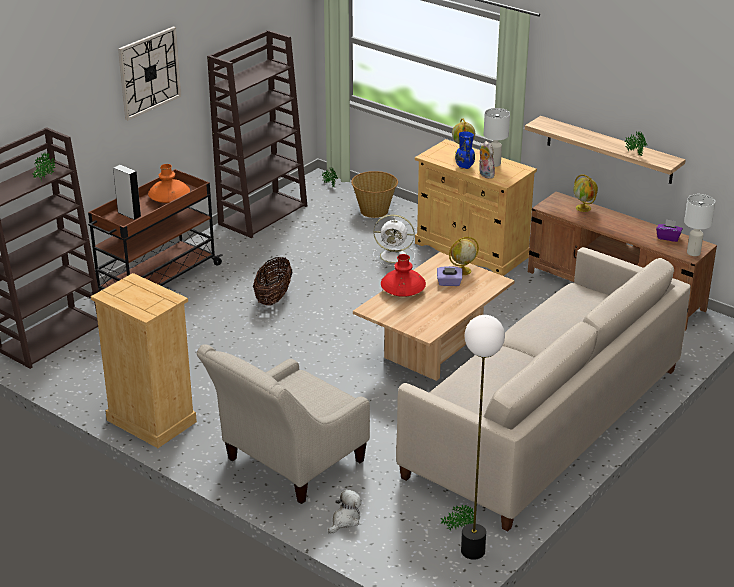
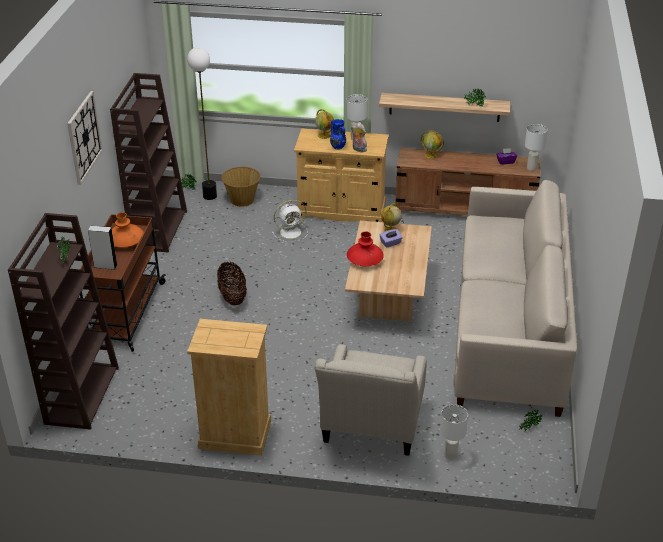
camera: 30 degrees left, 5 degrees up
(345, 520) = (450, 455): plush toy -> white table lamp
(472, 551) = (552, 441): floor lamp -> floor lamp (210, 196)

